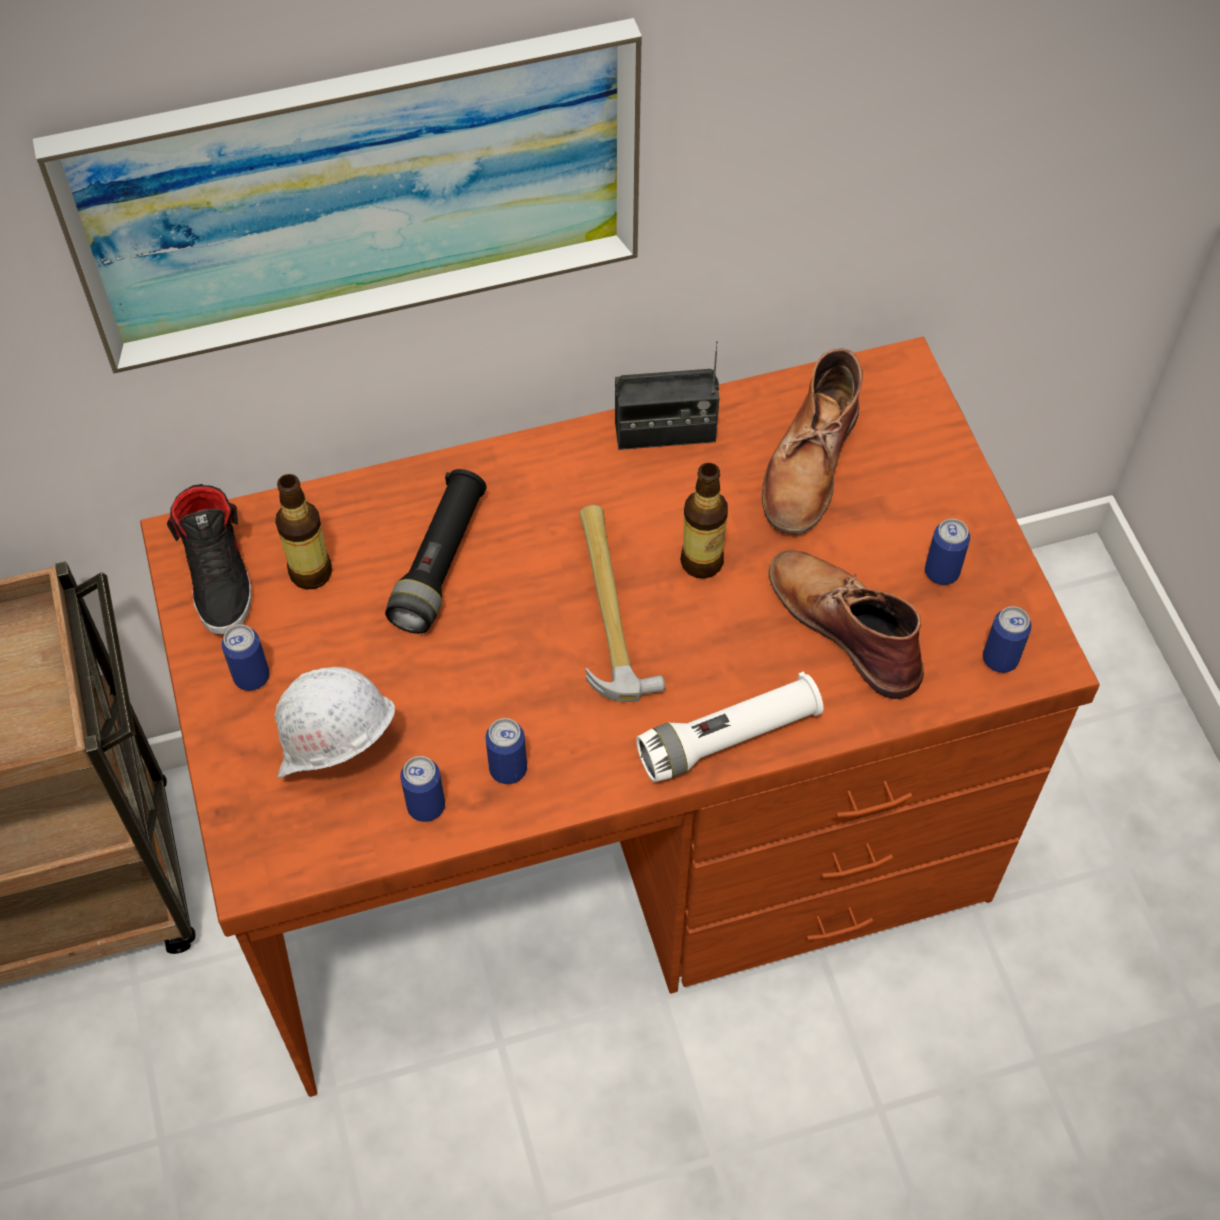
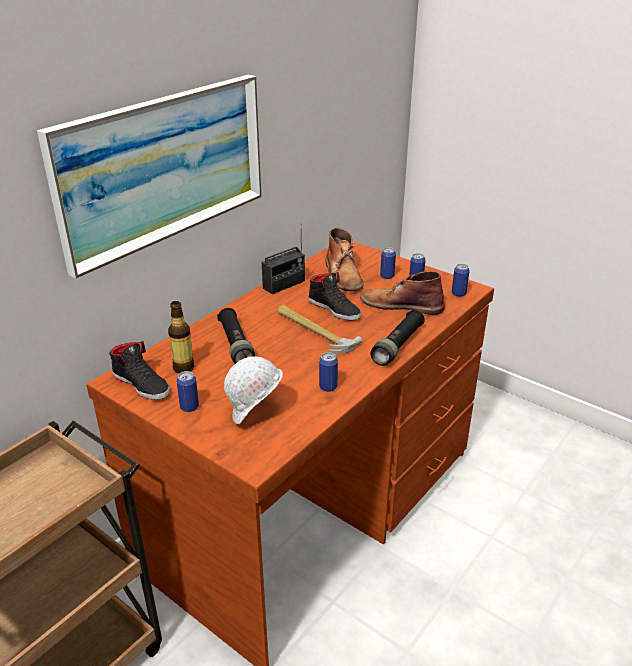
camera: 35 degrees left, 25 degrees down
(426, 806) = (308, 411): can -> can (387, 276)
(702, 562) = (335, 309): bottle -> black shoe
(729, 738) = (398, 345): white flashlight -> black flashlight

